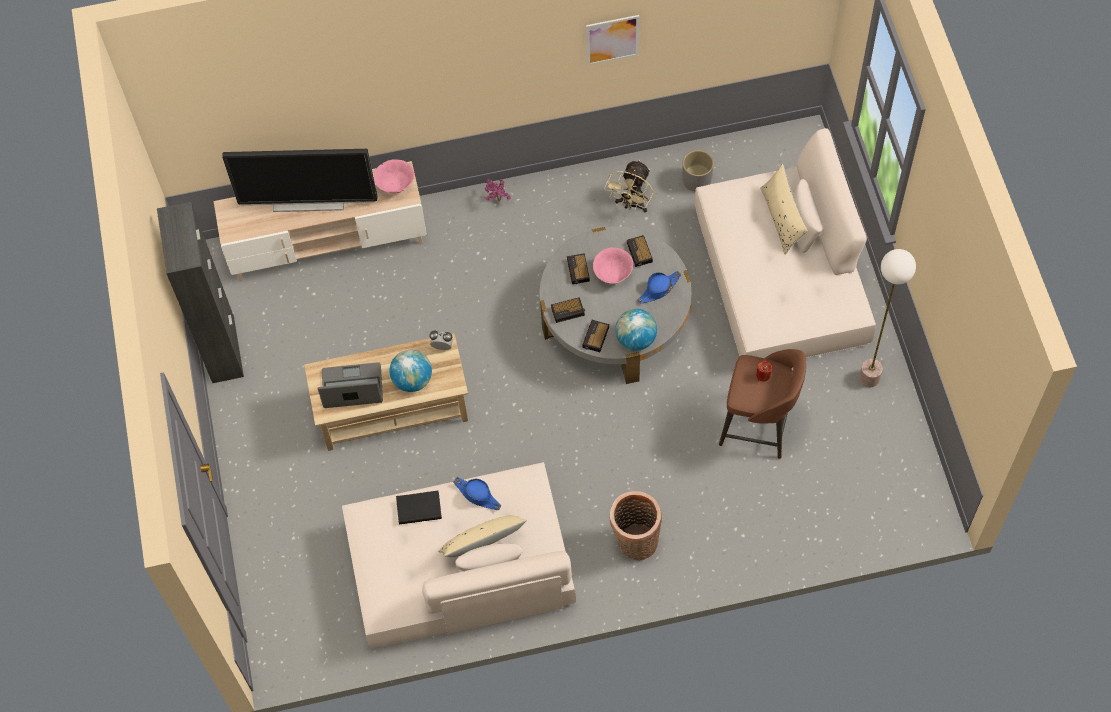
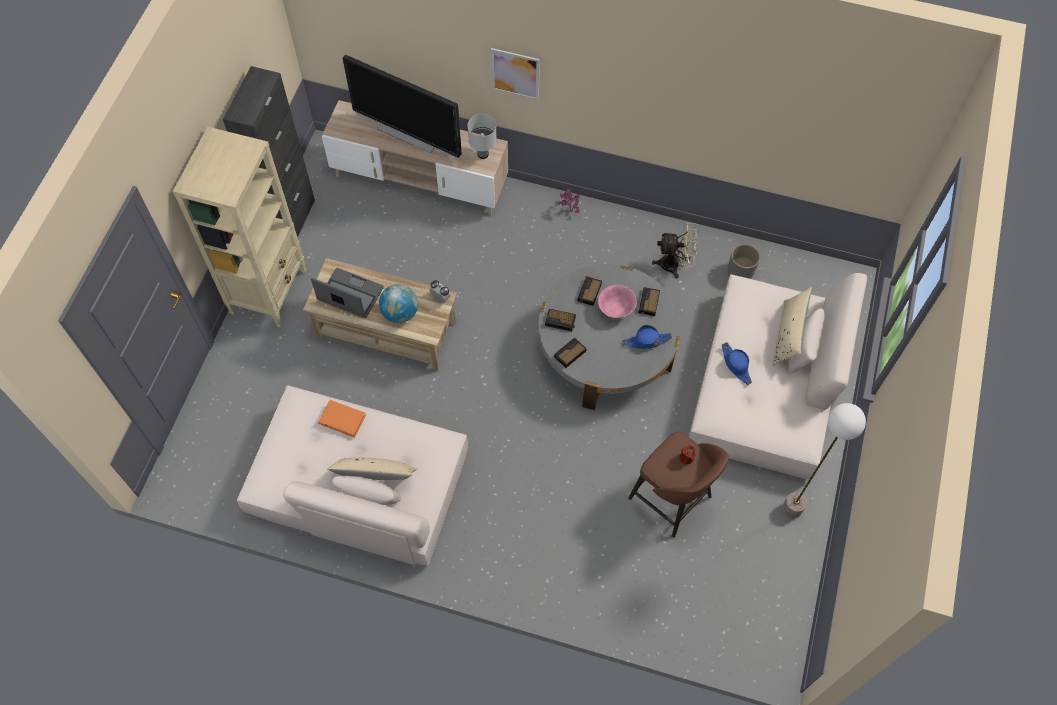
camera: 25 degrees right, 0 degrees up
(249, 430) = (269, 291): none -> beige bookcase
(395, 186) = (482, 154): pink bowl -> white table lamp
(419, 507) = (343, 419): black book -> orange book
(477, 495) = (395, 433): blue hat -> blue hat (736, 365)
(612, 39) = (708, 106): picture -> picture (515, 74)
(631, 204) = (675, 265): beige fan -> beige fan turned 135 degrees counterclockwise
(635, 339) = (602, 372): globe -> none
(635, 542) = (509, 542): basket -> none

